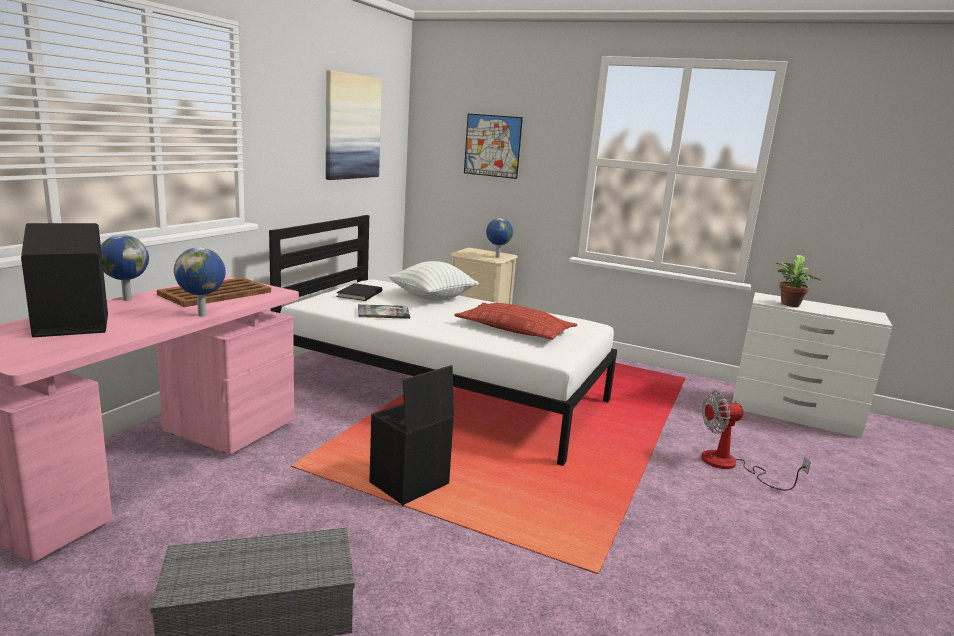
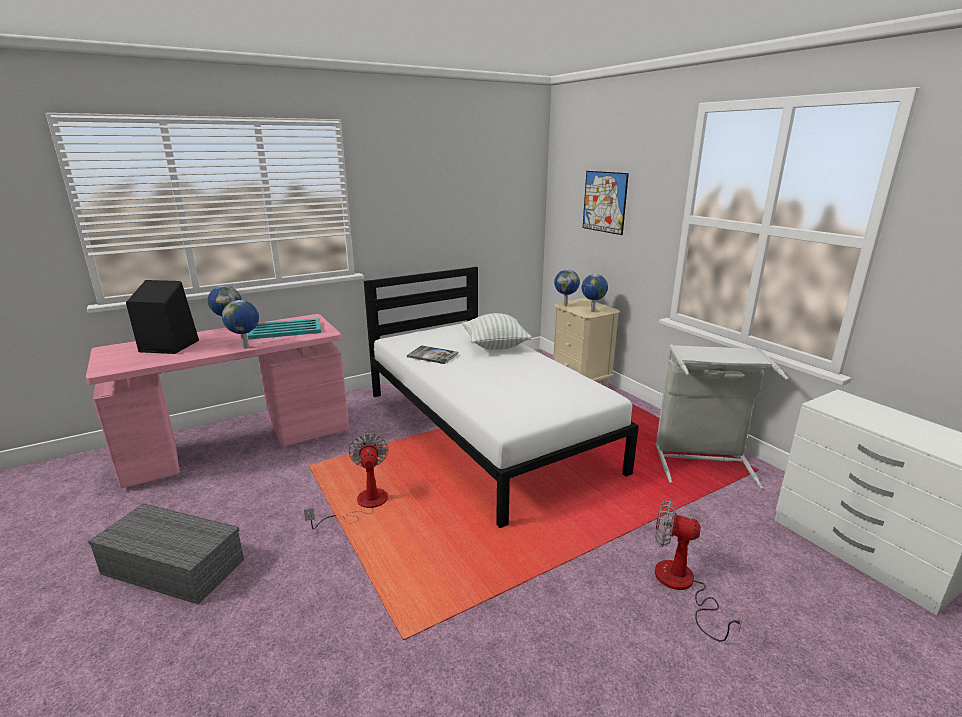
camera: 35 degrees right, 5 degrees up
(214, 293) = (285, 330): brown tray -> turquoise tray
(352, 127) = (472, 190): picture -> none
(358, 294) = (440, 335): black book -> none
(409, 485) = (362, 505): black storage box -> fan
(464, 254) = (565, 305): none -> globe
(514, 329) = (519, 388): pillow -> none
(644, 379) = (702, 460): none -> grey laundry basket
(789, 305) = (856, 415): potted plant -> none

